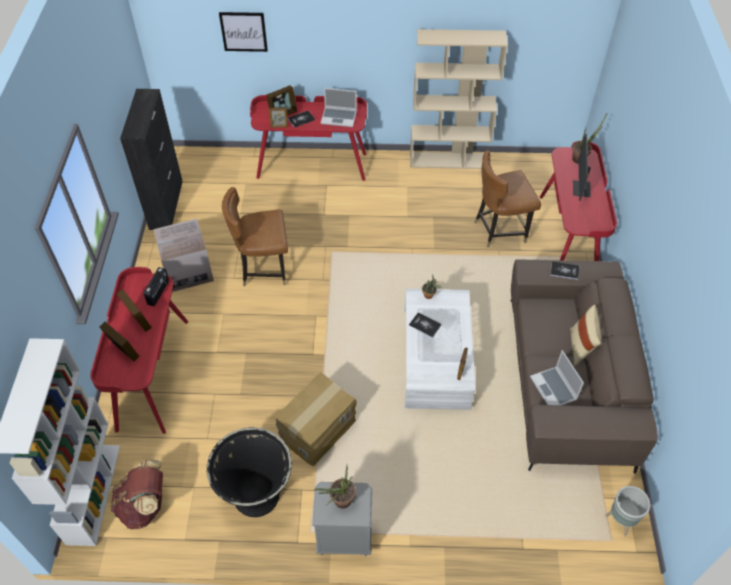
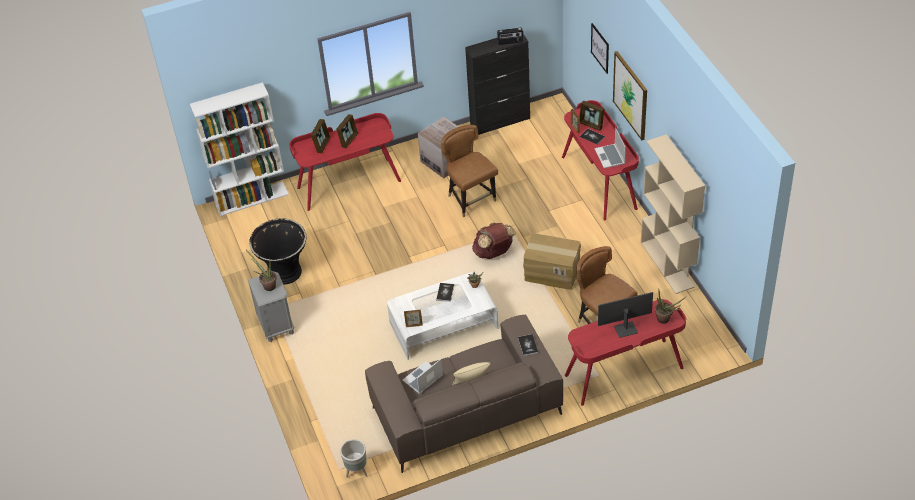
camera: 70 degrees right, 5 degrees down
(145, 505) = (254, 225): brown backpack -> brown backpack (493, 253)
(159, 293) = (375, 139): radio -> radio (510, 42)
(317, 429) = (348, 283): cardboard box -> cardboard box (552, 272)
(324, 41) = (630, 95): none -> picture

